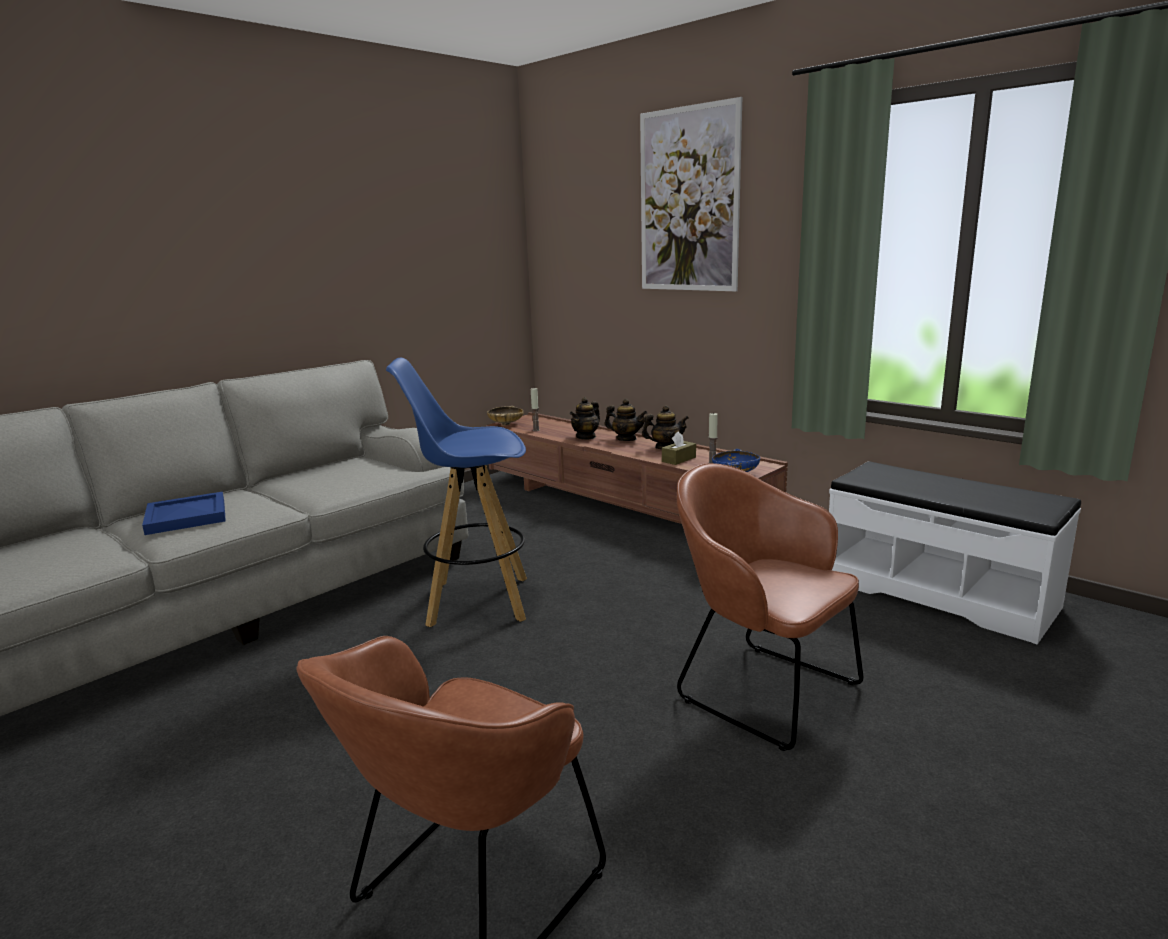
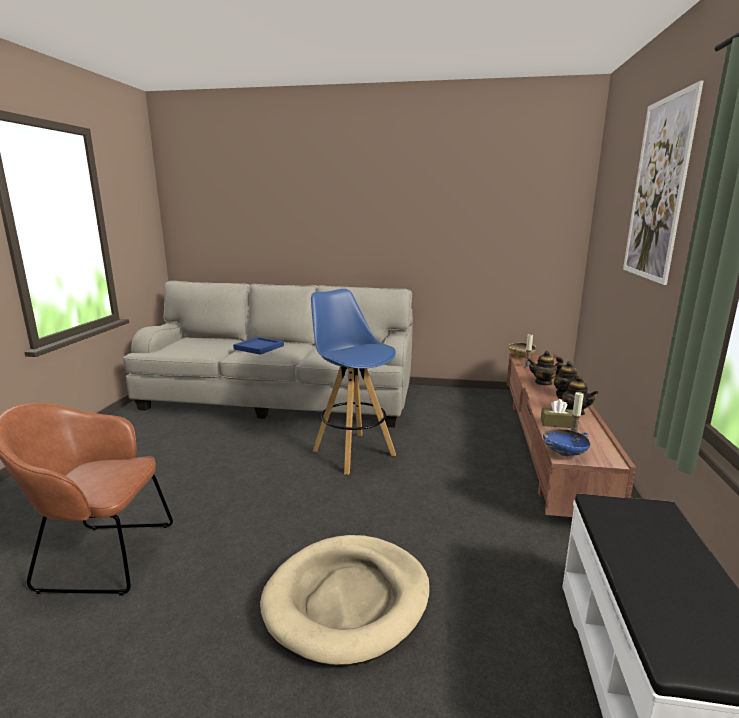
camera: 55 degrees right, 0 degrees up
(760, 688) = (348, 600): brown armchair -> beige dog bed

